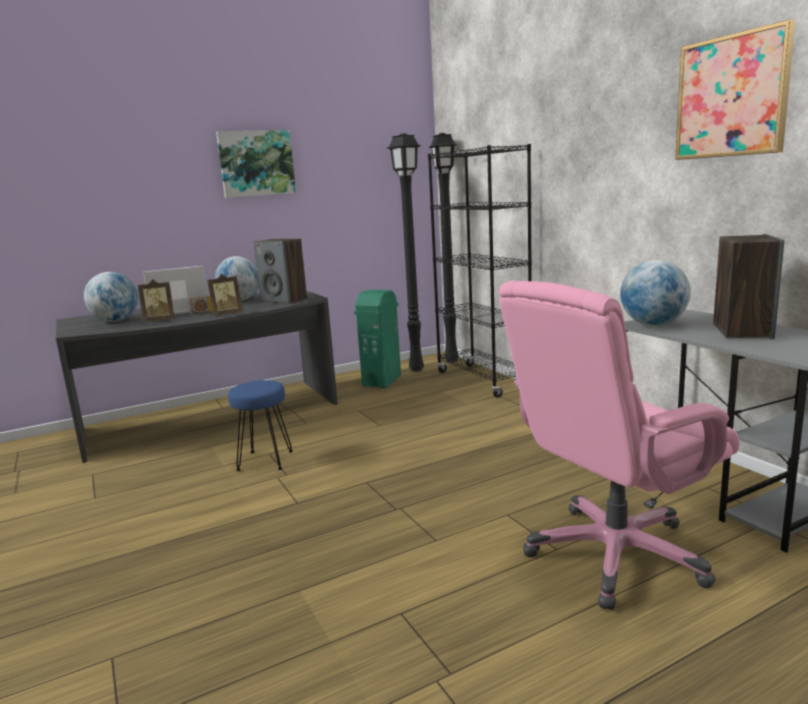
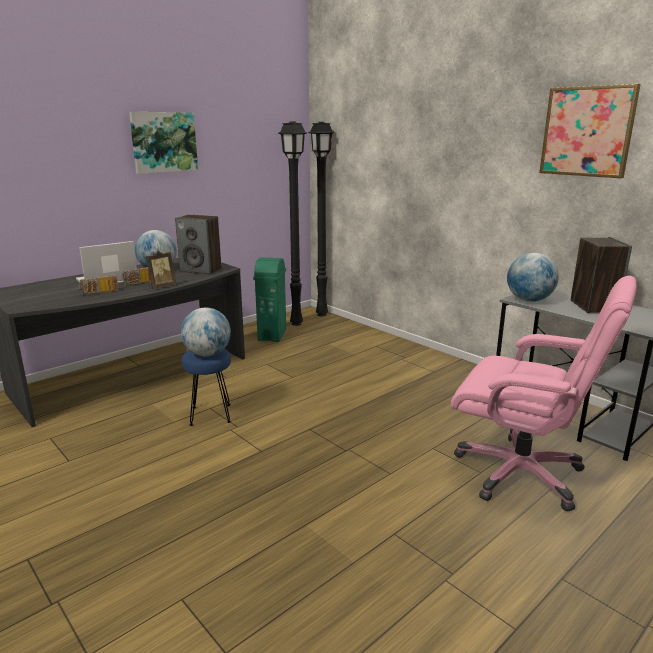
camera: 15 degrees left, 5 degrees up
(116, 321) = (52, 293): globe -> globe (207, 354)
(159, 320) = (99, 293): picture frame -> radio
(483, 380) = (357, 333): black bookcase -> none
(614, 555) = (521, 473): pink office chair -> pink office chair turned 105 degrees counterclockwise

